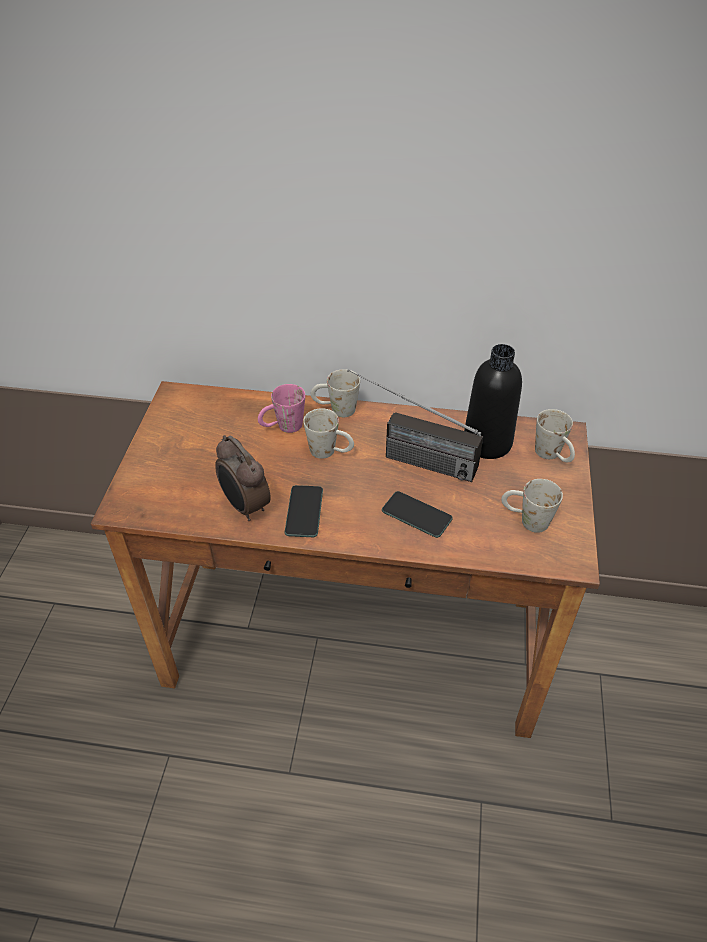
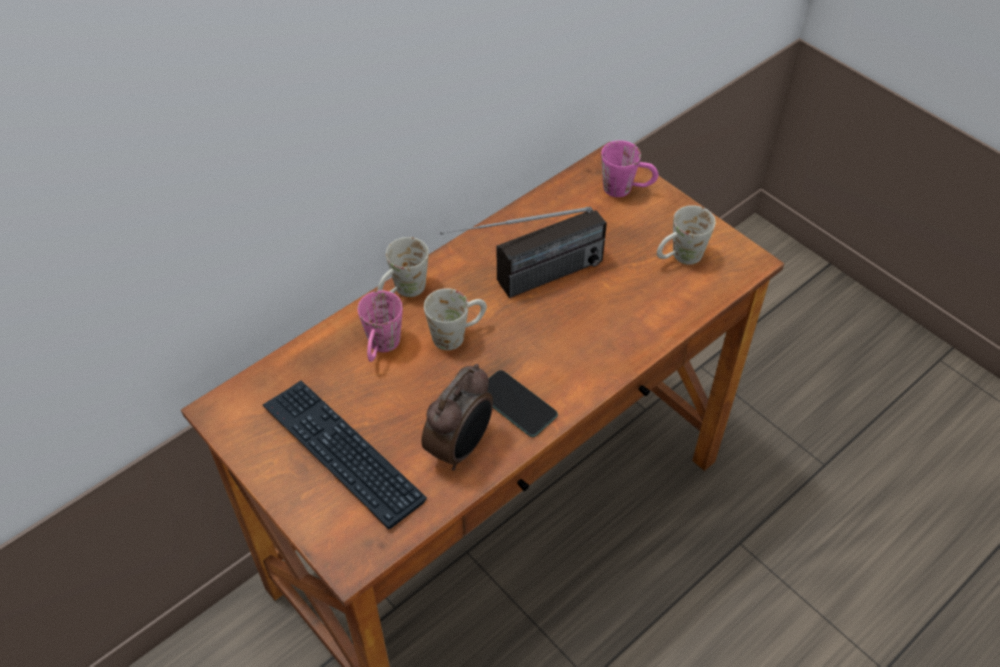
camera: 50 degrees left, 5 degrees up
(191, 459) = (342, 453): none -> keyboard
(245, 506) = (461, 447): alarm clock -> alarm clock turned 60 degrees counterclockwise
(416, 515) = (602, 324): phone -> none
(487, 442) = (566, 217): black bottle -> none
(553, 456) = (626, 189): white mug -> pink mug

